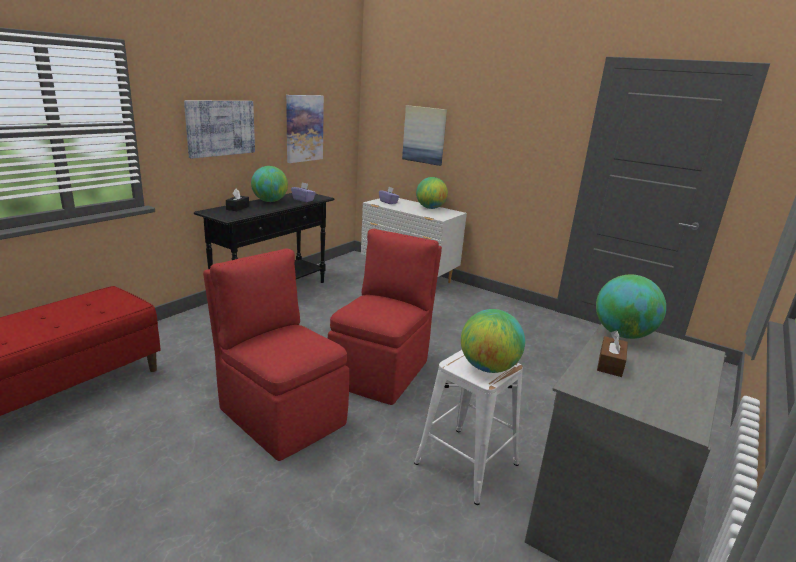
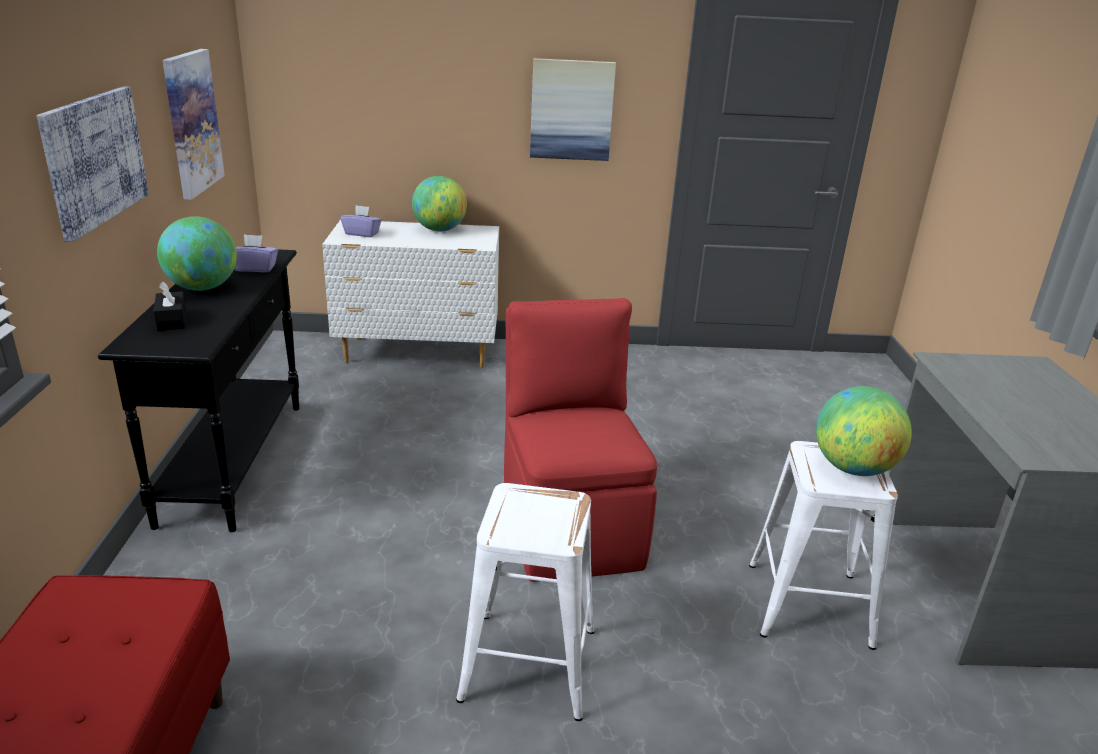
camera: 35 degrees left, 5 degrees up
(280, 414) = (527, 663): red chair -> white stool
(424, 135) = (398, 102): picture -> picture (571, 110)
(610, 364) = (1010, 414): brown tissue box -> none
(622, 334) = (960, 370): globe -> none

